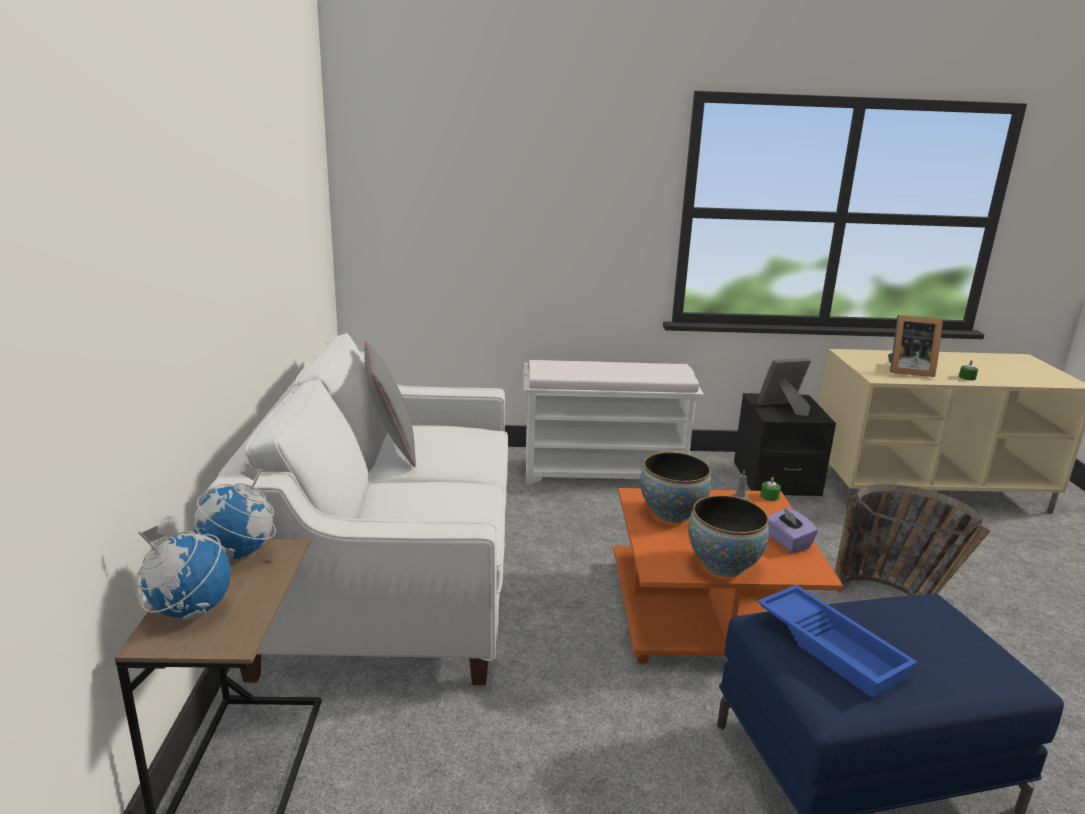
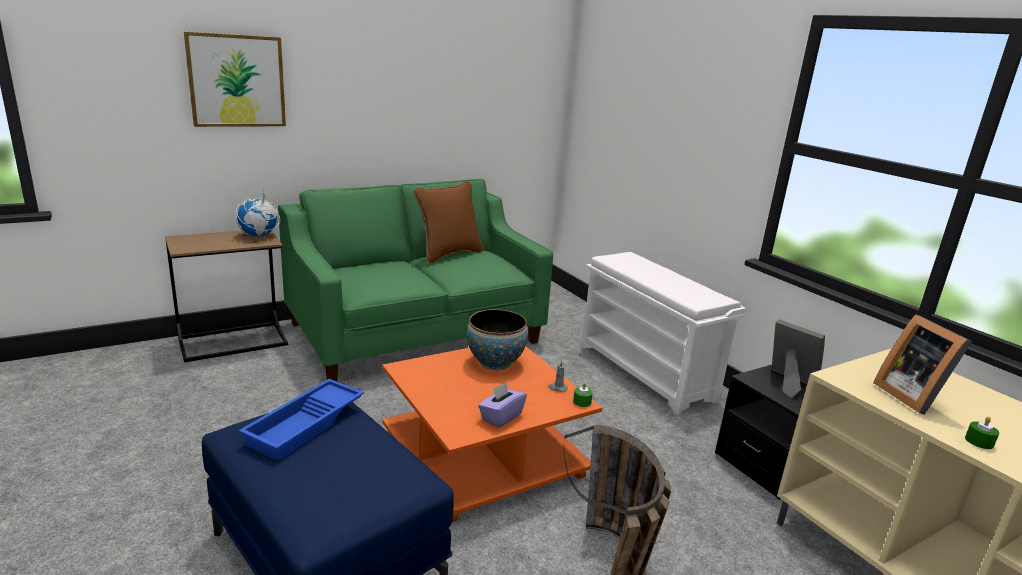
camera: 60 degrees right, 0 degrees up
(131, 276) = (237, 81): none -> picture
(190, 610) = (204, 238): globe -> none
(391, 448) = (448, 254): grey pillow -> brown pillow
(395, 576) = (415, 333): white sofa -> green sofa
(723, 565) = (432, 392): bowl -> none

